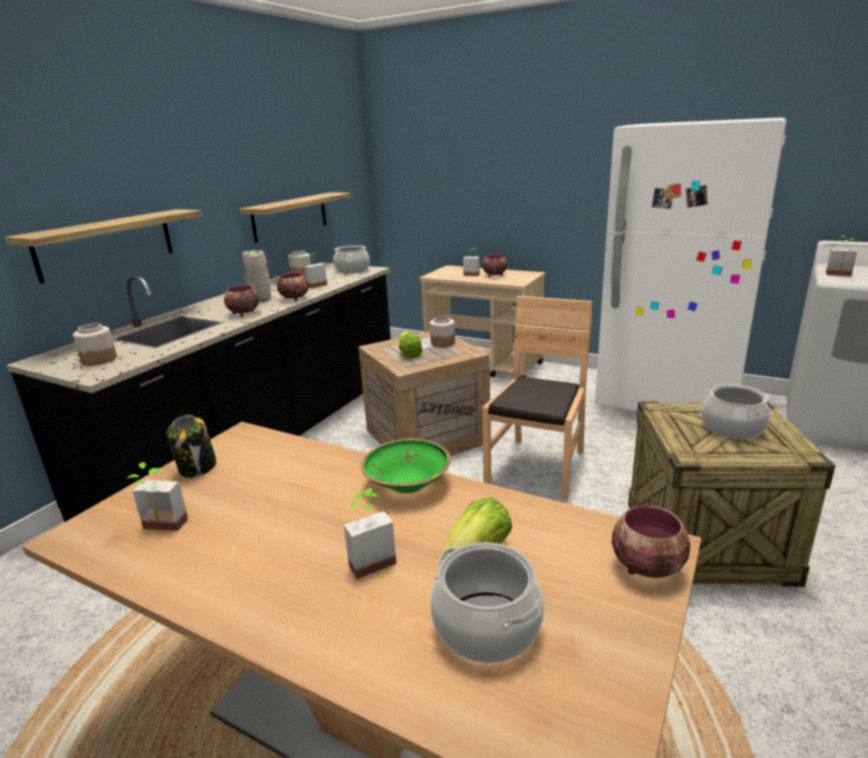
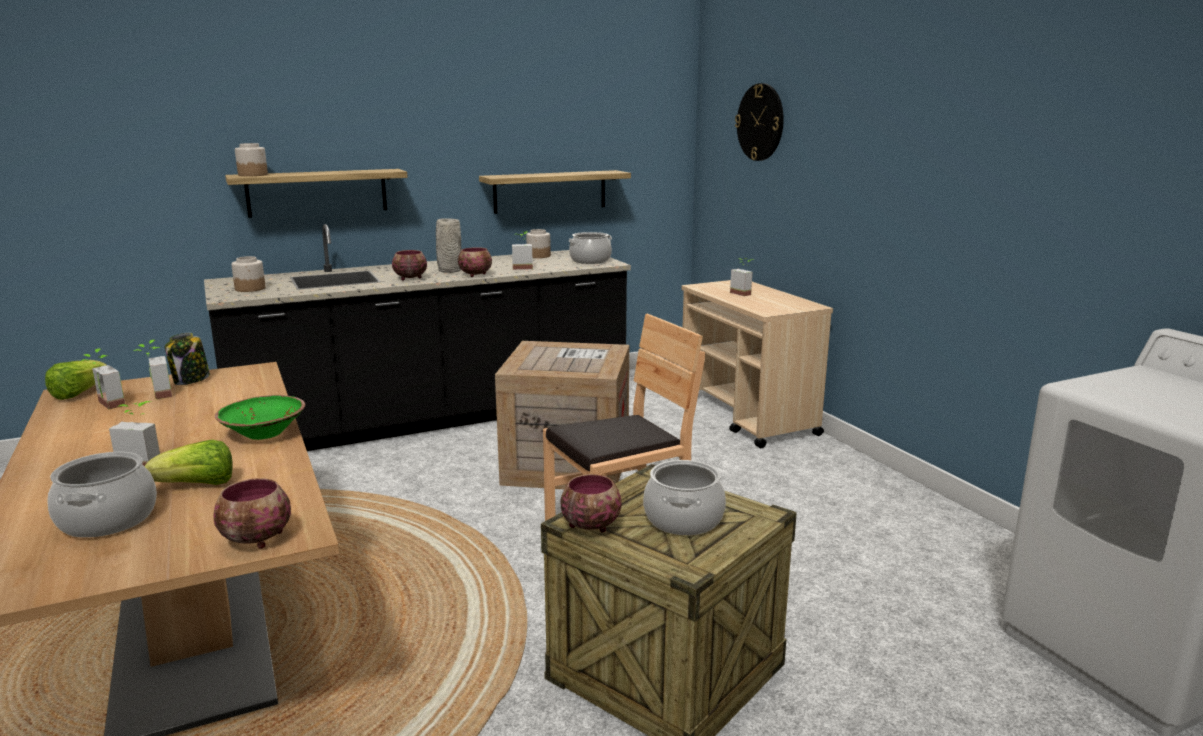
camera: 35 degrees right, 5 degrees down
(409, 354) = (547, 358): lettuce -> lettuce (79, 393)
(442, 343) = (598, 357): jar -> jar (253, 175)
(448, 142) = (760, 122): none -> wall clock
(494, 275) = (763, 299): bowl -> bowl (590, 525)
(669, 400) = (911, 528): white fridge -> none
(839, 275) = (1105, 382): potted plant -> potted plant (156, 394)

